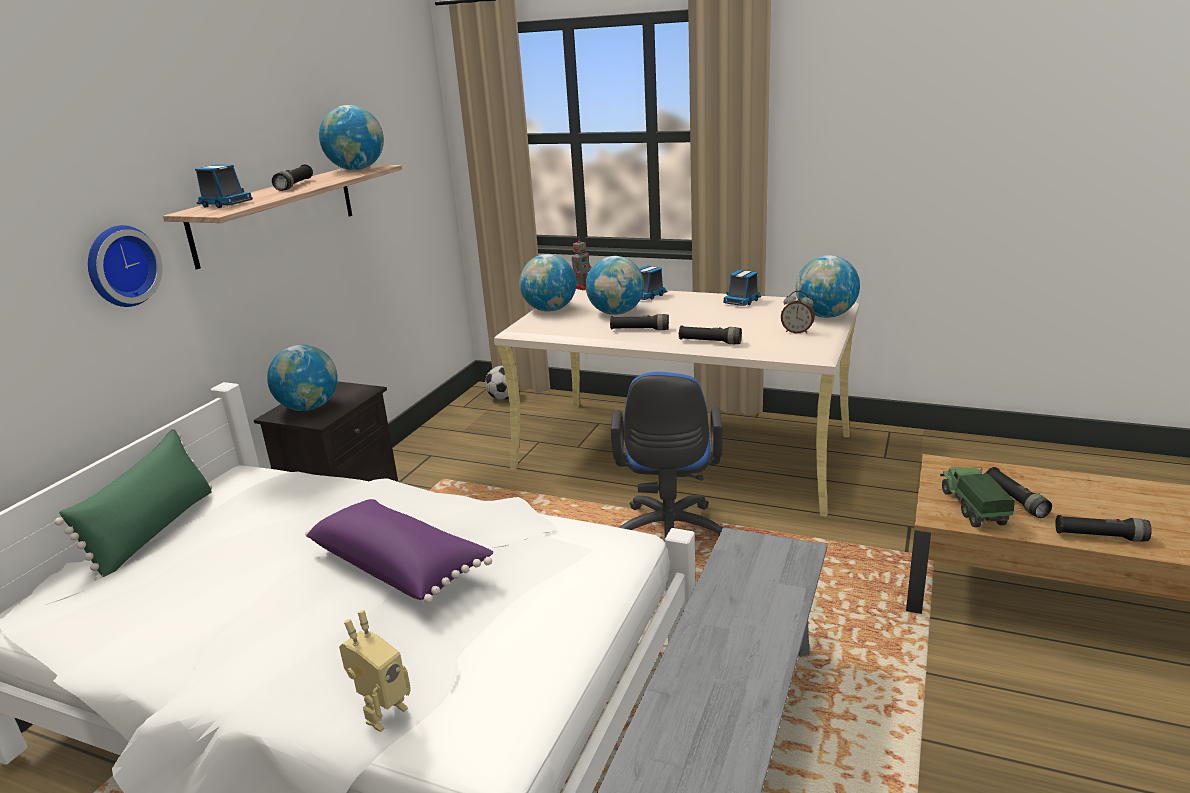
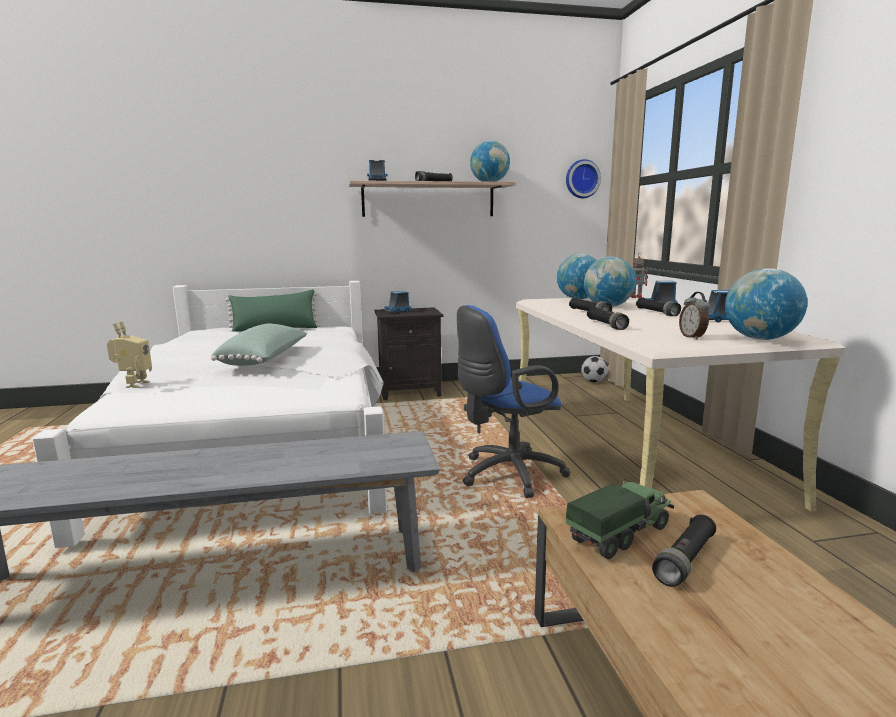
camera: 55 degrees right, 10 degrees down
(120, 266) = (317, 202): wall clock -> wall clock (581, 179)
(309, 407) = (398, 311): globe -> toy truck
(382, 713) = (134, 385): toy robot -> toy robot turned 90 degrees counterclockwise
(401, 566) = (266, 359): purple pillow -> green pillow
(1100, 536) = (684, 644): black flashlight -> black flashlight (657, 313)

